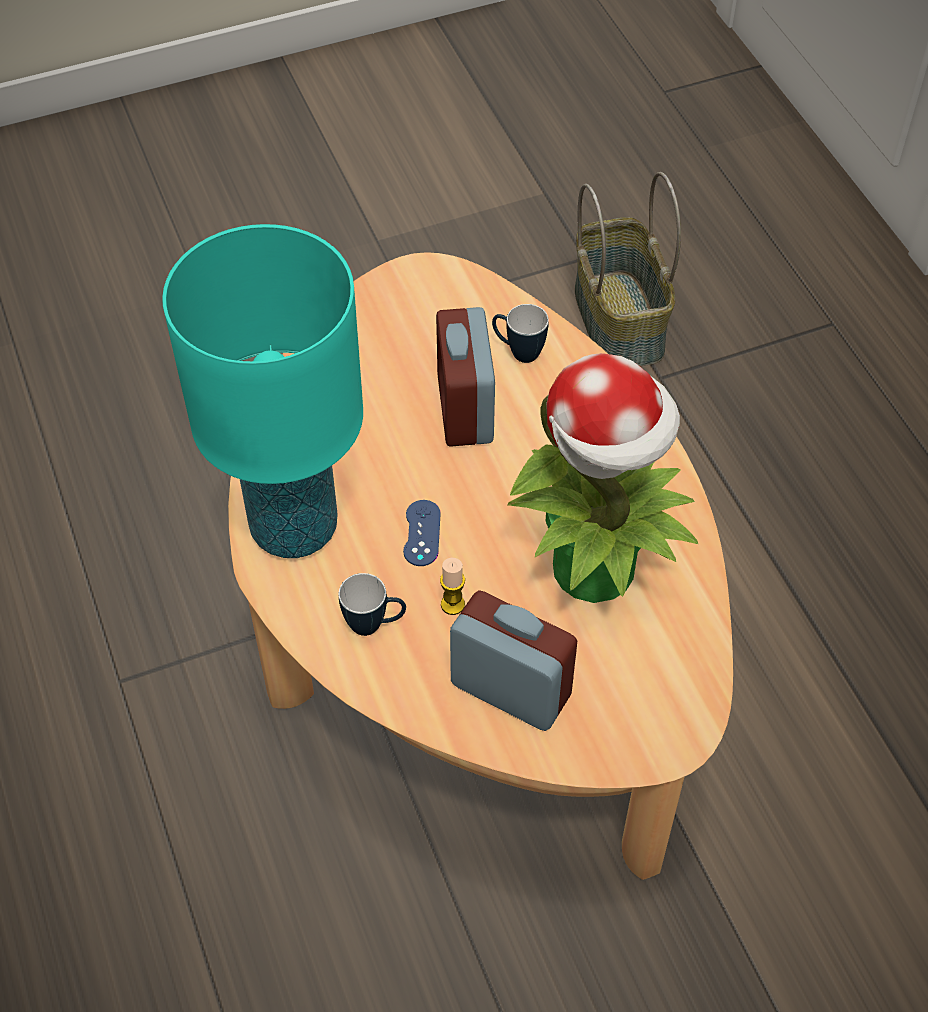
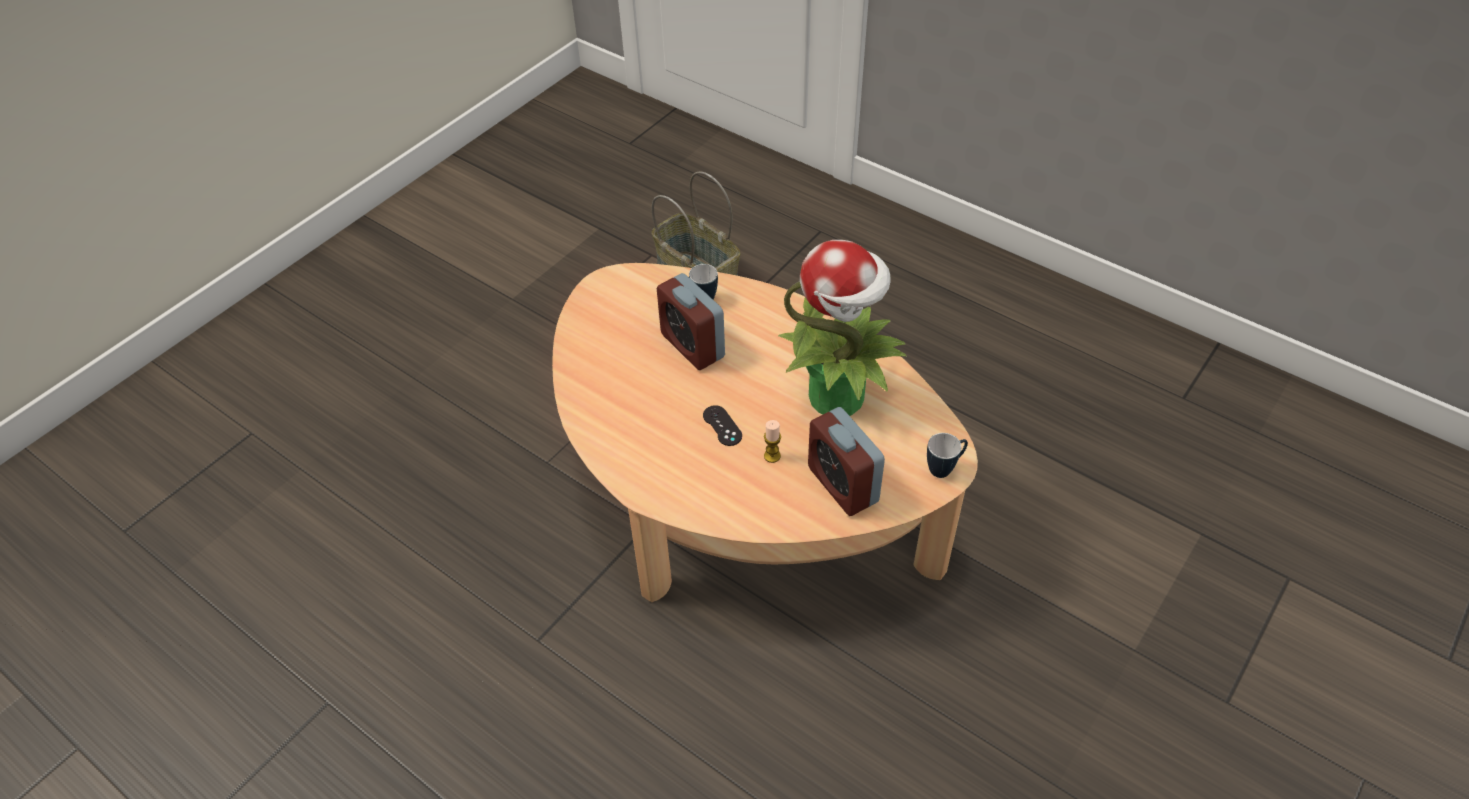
camera: 30 degrees left, 5 degrees down
(293, 528) = (641, 460): turquoise table lamp -> none
(374, 625) = (735, 490): mug -> mug (945, 468)
(422, 533) = (722, 426): blue game controller -> black game controller
(510, 689) = (842, 485): alarm clock -> alarm clock turned 120 degrees counterclockwise

